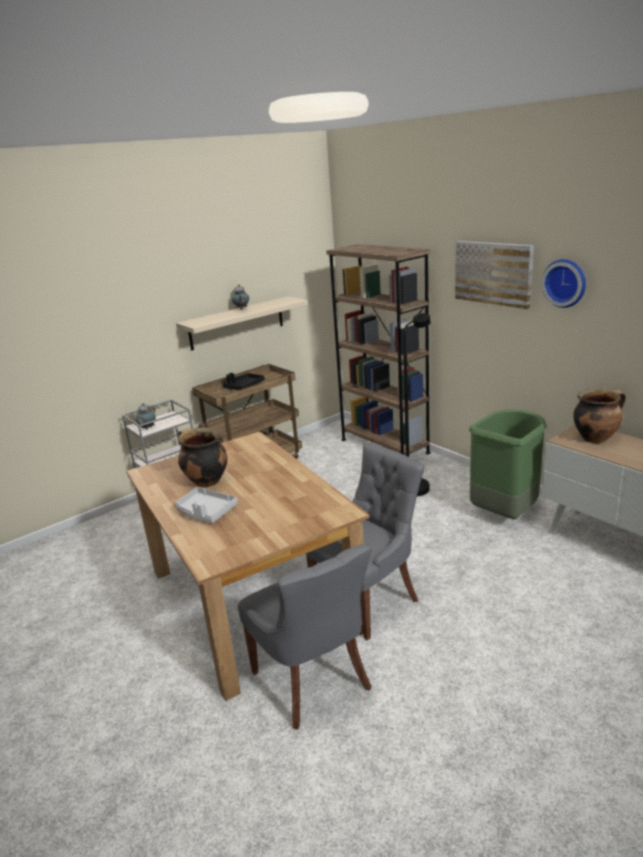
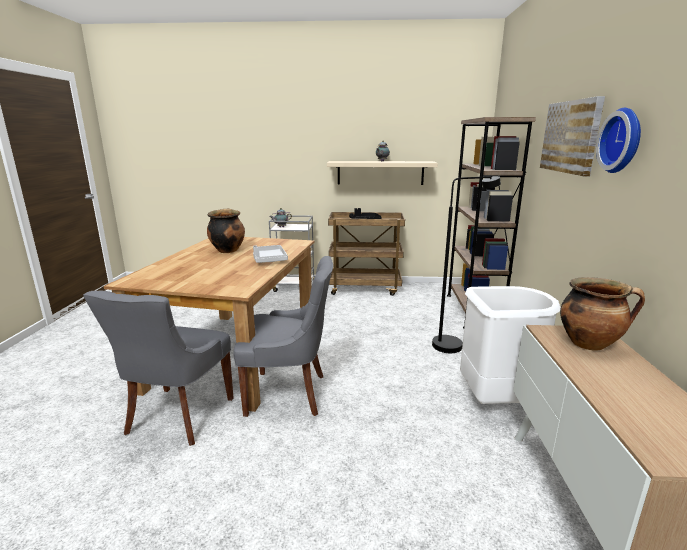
camera: 40 degrees right, 5 degrees down
(206, 512) = (190, 262): grey tray -> grey tray (269, 260)
(505, 513) = (496, 400): green trash can -> white trash can

